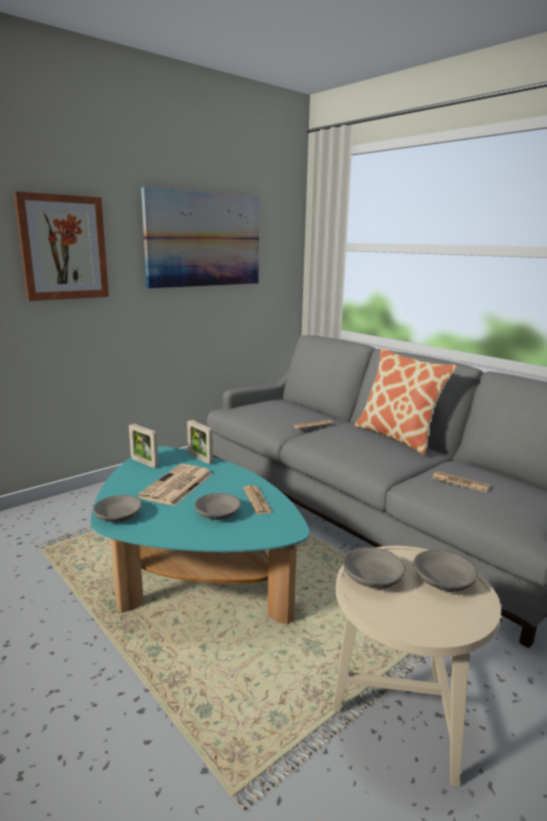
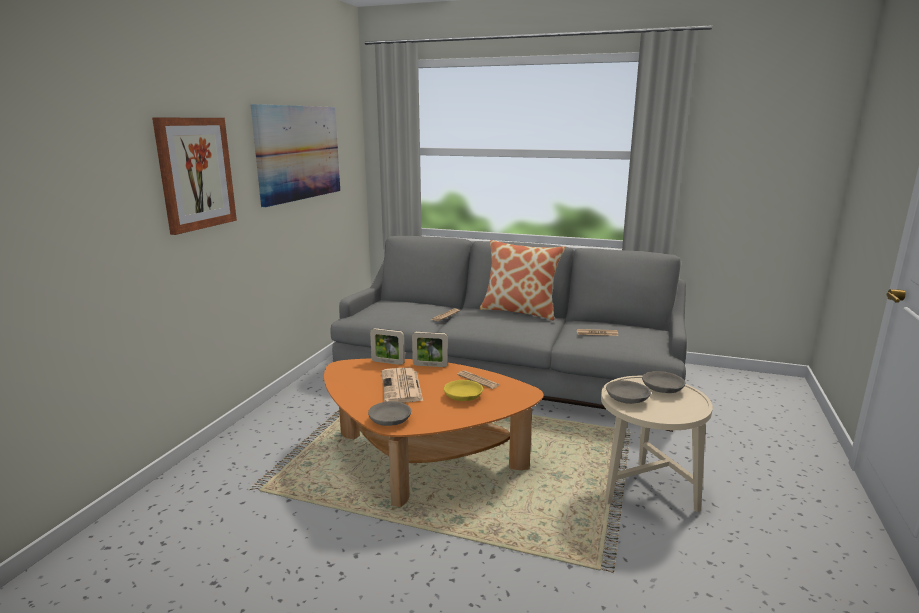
camera: 30 degrees left, 0 degrees up
(144, 463) = (345, 377): picture frame -> picture frame (430, 365)
(193, 574) = (422, 462): turquoise coffee table -> orange coffee table
(217, 513) = (463, 396): grey bowl -> yellow bowl

